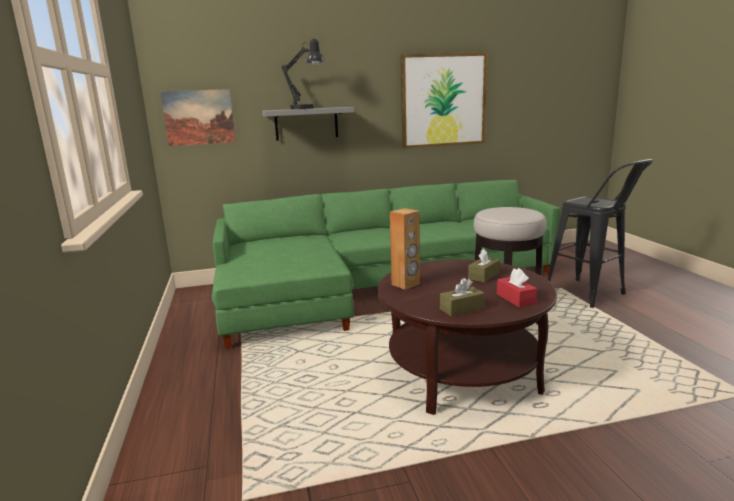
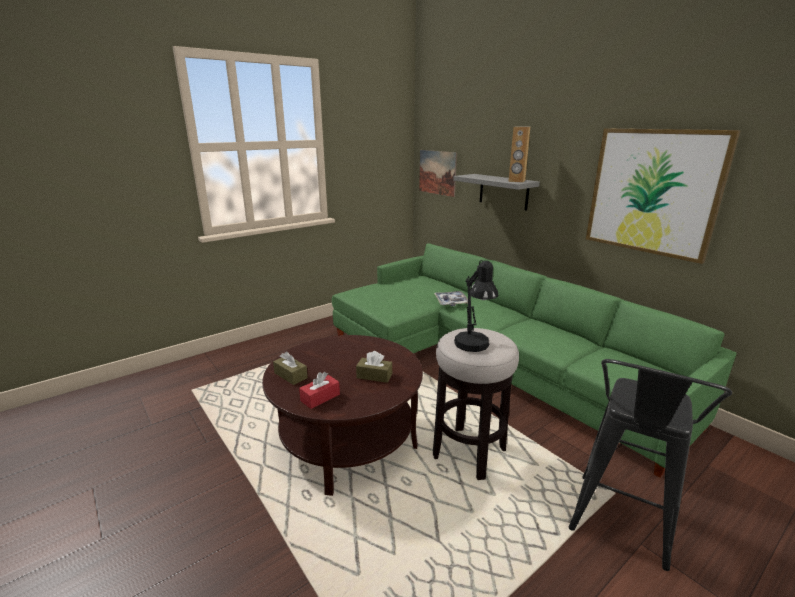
camera: 65 degrees right, 5 degrees up
(307, 108) = (490, 178): black table lamp -> black table lamp (473, 347)
(334, 240) = (451, 302): none -> tray
(406, 284) = (337, 345): brown speaker -> brown speaker (516, 181)

